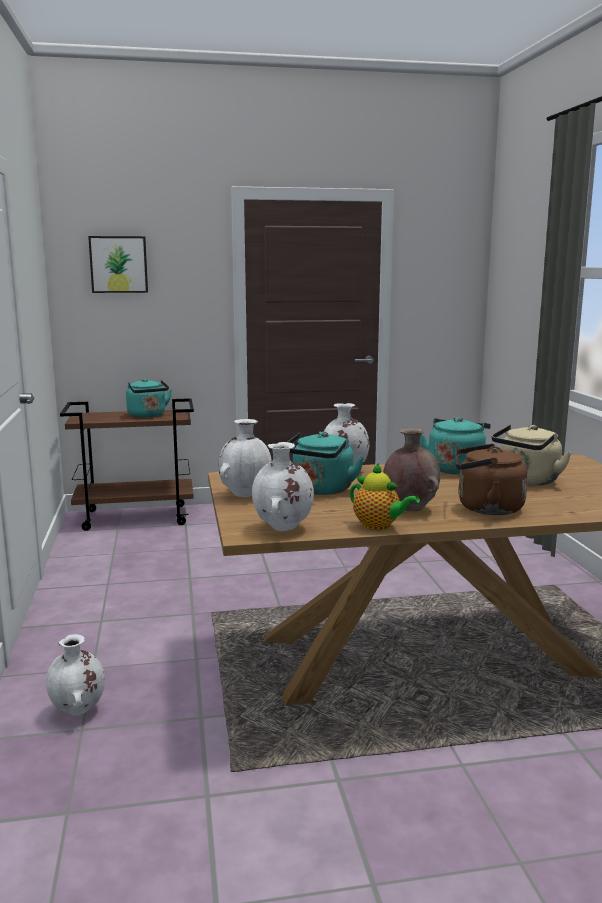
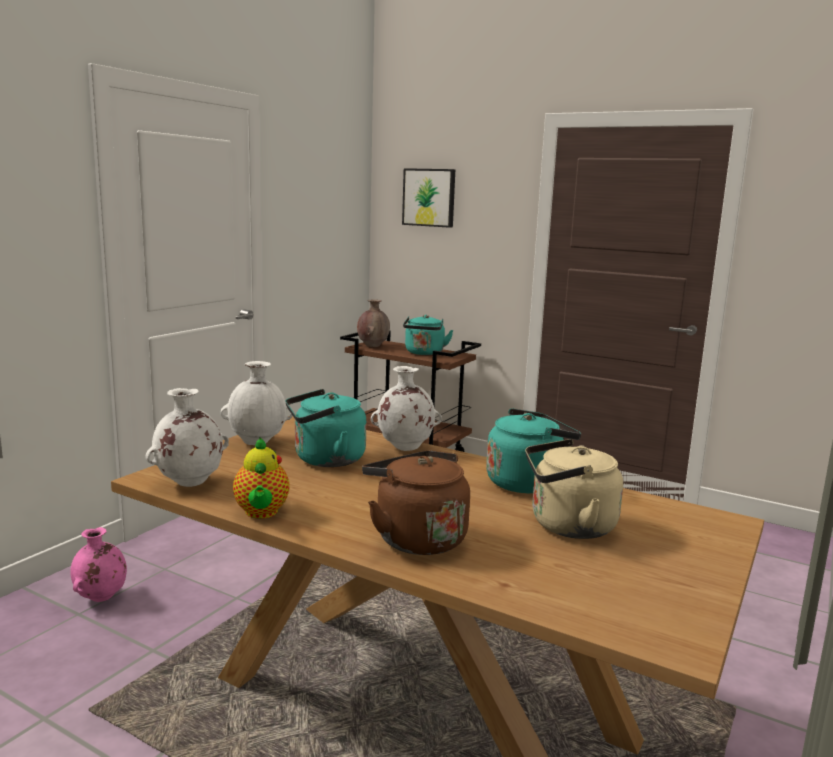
camera: 40 degrees right, 0 degrees up
(78, 711) = (101, 598): white vase -> pink vase
(409, 508) = (342, 507): brown vase -> brown vase (373, 346)

